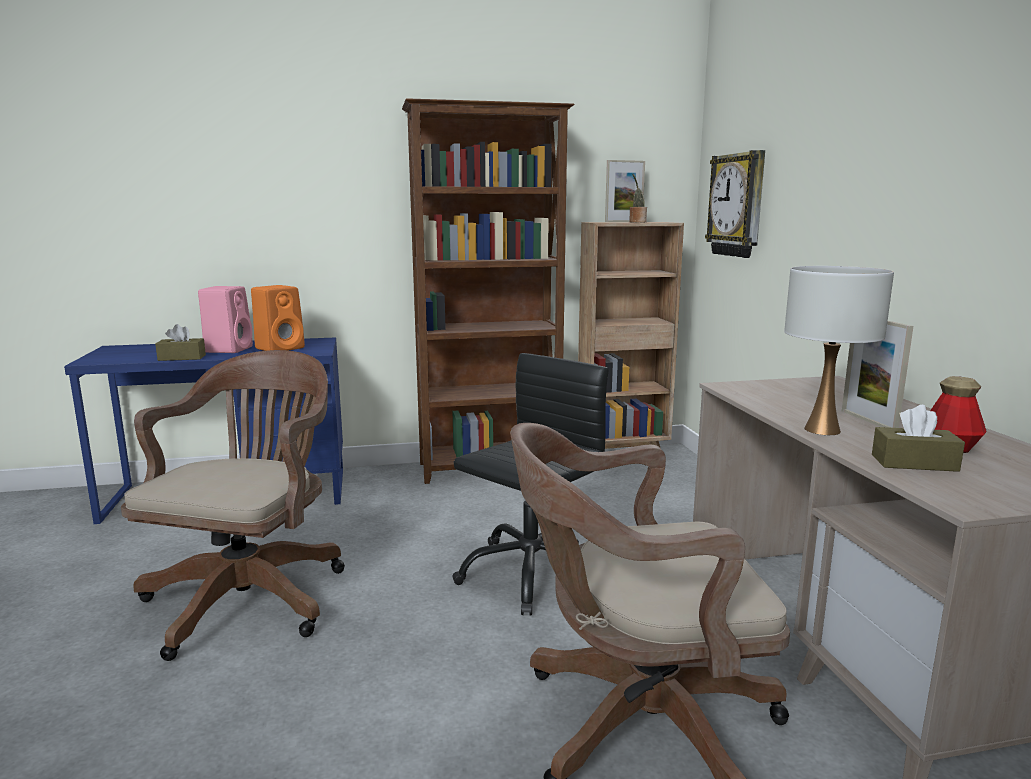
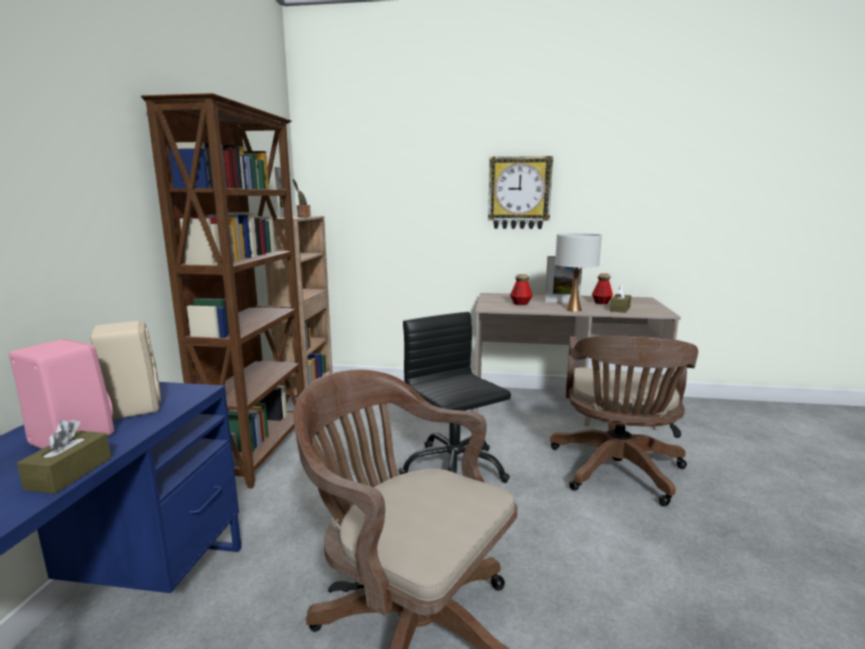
camera: 70 degrees left, 0 degrees up
(281, 348) = (132, 407): orange speaker -> beige speaker
(738, 205) = (356, 203): wall clock -> wall clock (519, 193)
(799, 399) = (520, 303): none -> bottle

